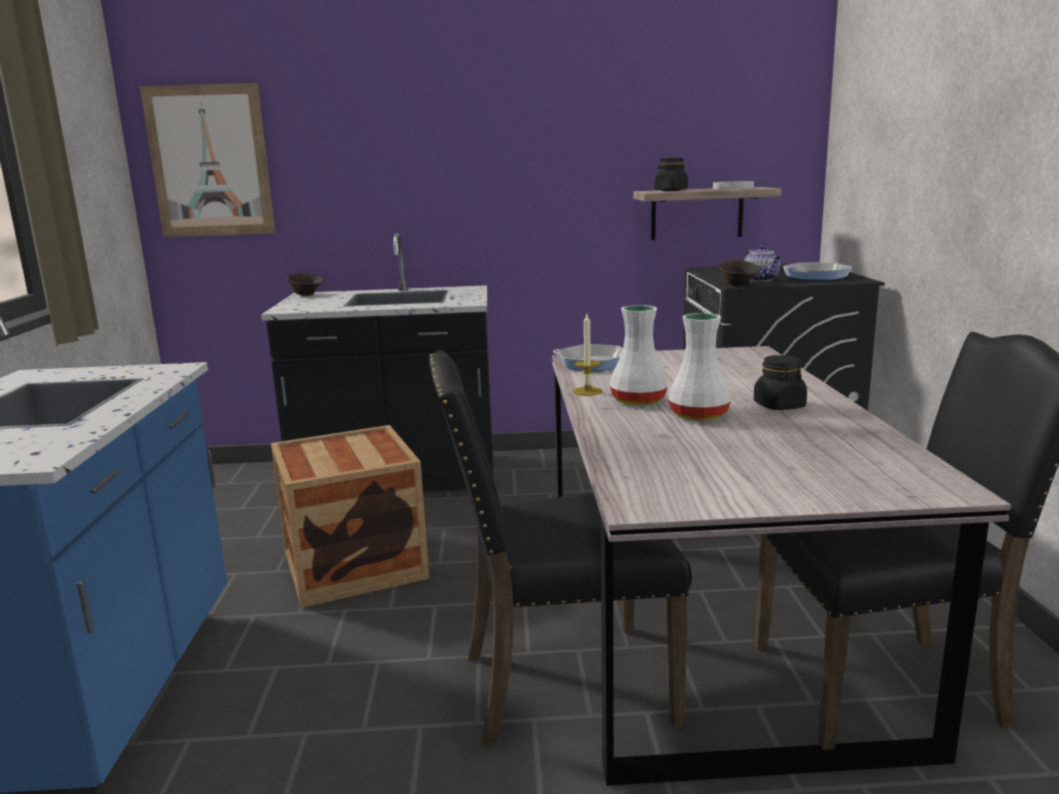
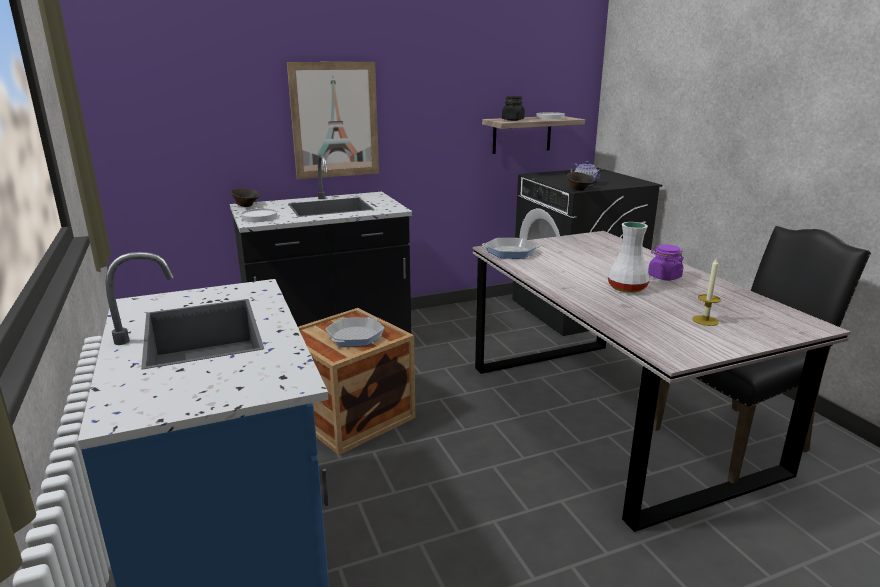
camera: 20 degrees left, 5 degrees up
(210, 161) = (151, 94): picture -> picture (335, 120)
(299, 306) = (259, 217): none -> white plate
(560, 685) = (560, 475): black chair -> none
(587, 391) = (536, 275): candle -> candle (705, 320)
(638, 400) = (577, 280): white vase -> none
(779, 406) = (664, 277): black jar -> purple jar
(816, 276) = (615, 180): frying pan -> frying pan (355, 336)

